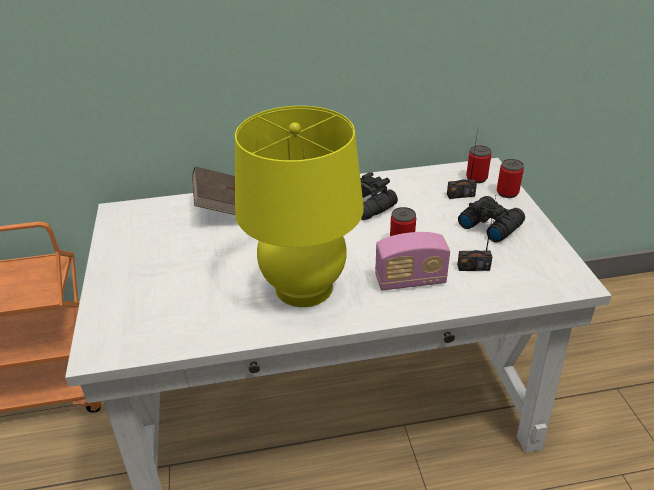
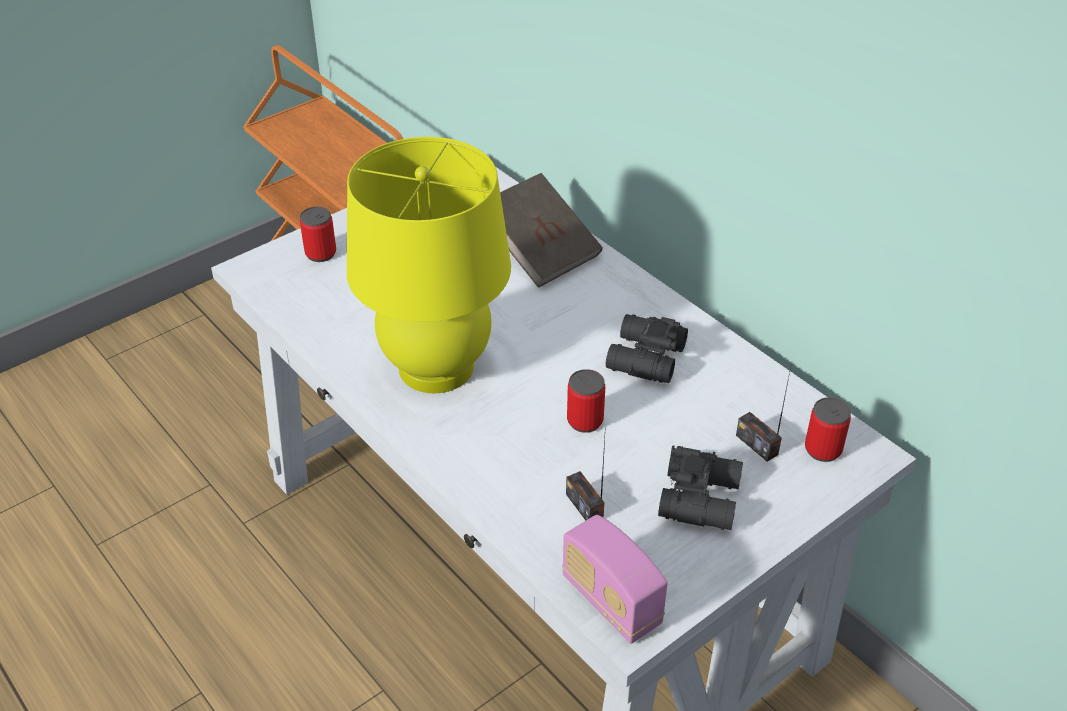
camera: 60 degrees right, 5 degrees up
(410, 281) = (511, 453): radio -> radio (611, 601)
(507, 192) = (811, 496): can -> can (320, 253)

